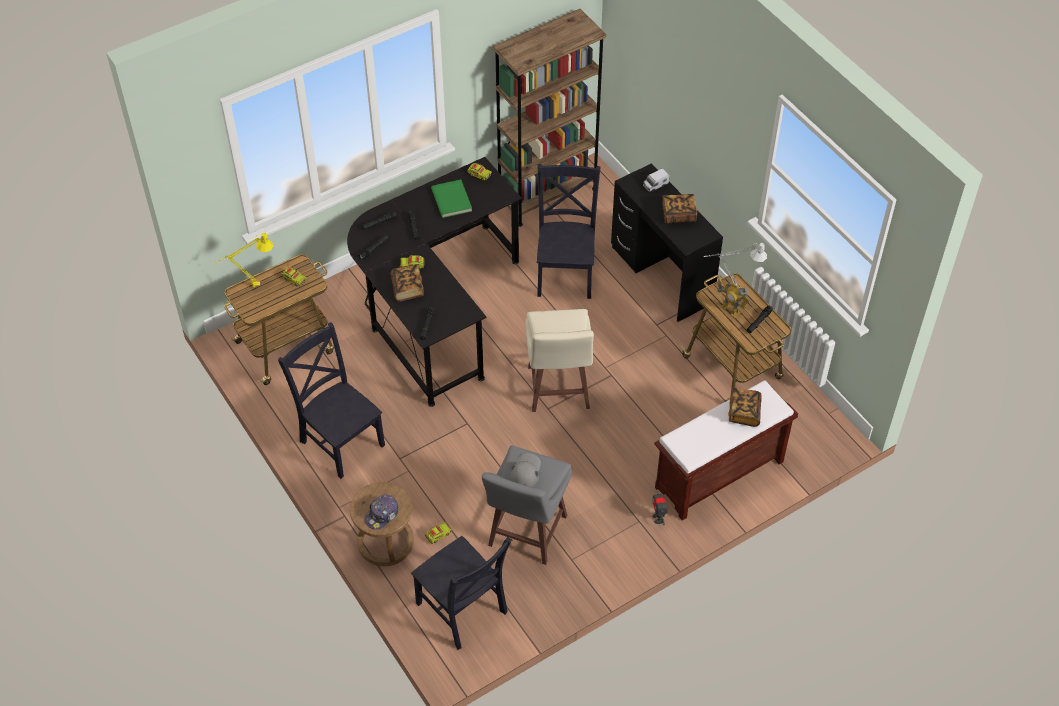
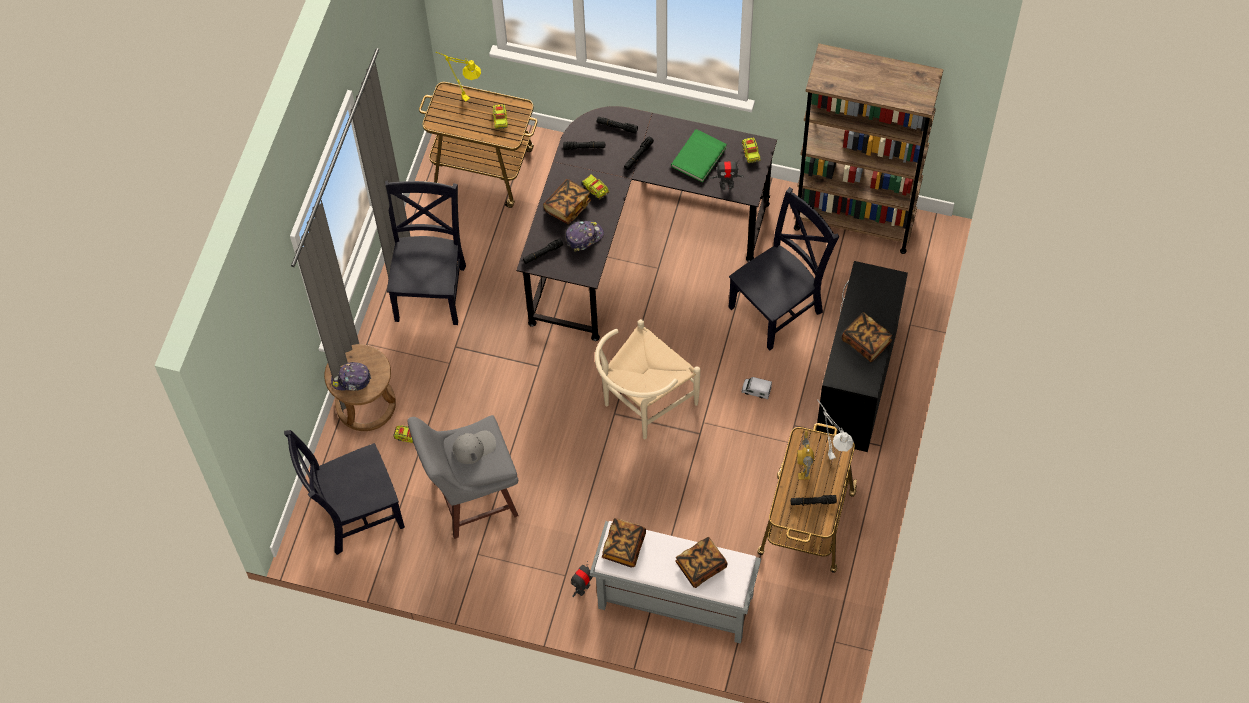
camera: 50 degrees right, 10 degrees up
(440, 296) = (584, 237): none -> cap
(463, 611) = (355, 513): black chair -> black chair turned 60 degrees clockwise
(487, 201) = (726, 184): none -> toy robot
(558, 389) = (642, 405): beige stool -> beige chair
(655, 185) = (883, 296): toy truck -> toy truck (756, 390)
(688, 443) = (624, 547): none -> book
(718, 475) = (674, 602): brown bench -> grey bench

